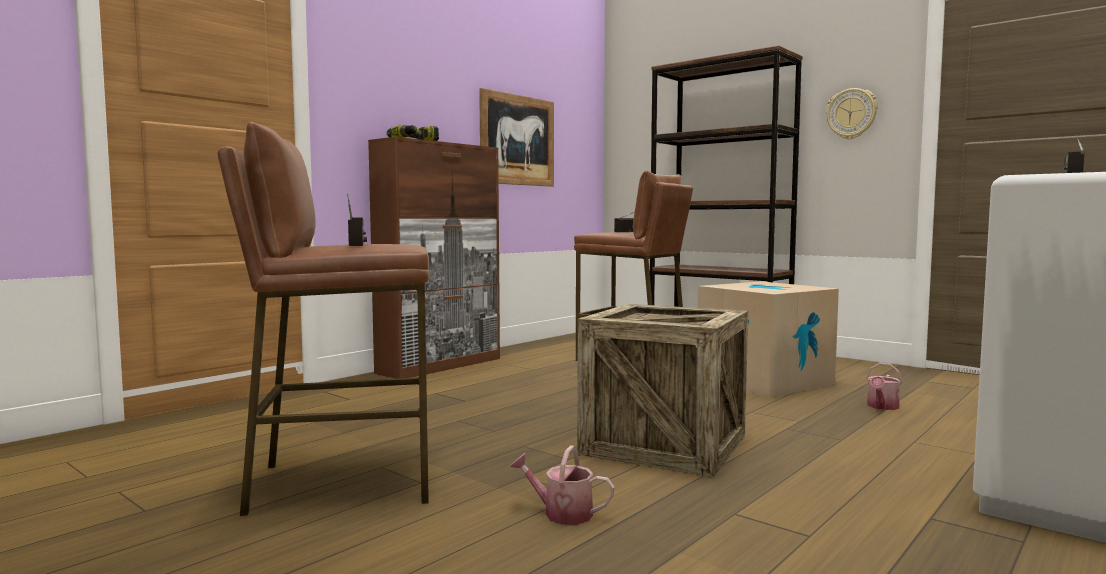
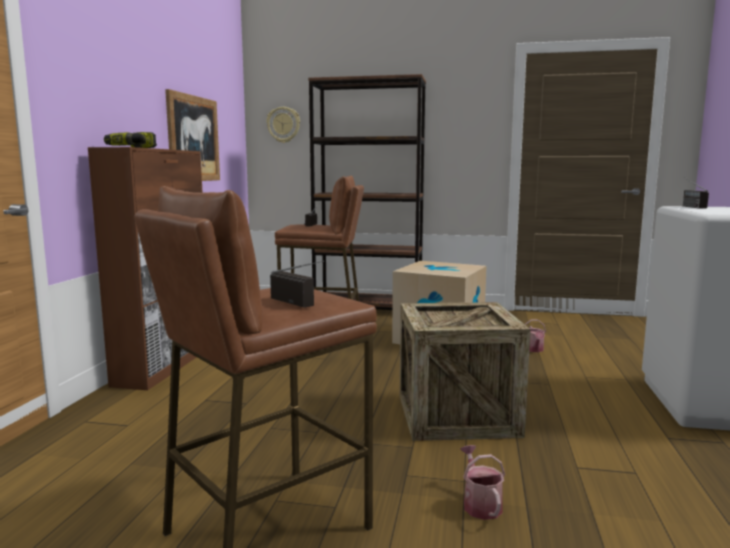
camera: 30 degrees left, 5 degrees up
(561, 513) = (480, 504): watering can -> watering can turned 90 degrees clockwise
(851, 114) = (462, 129): wall clock -> wall clock (283, 125)

